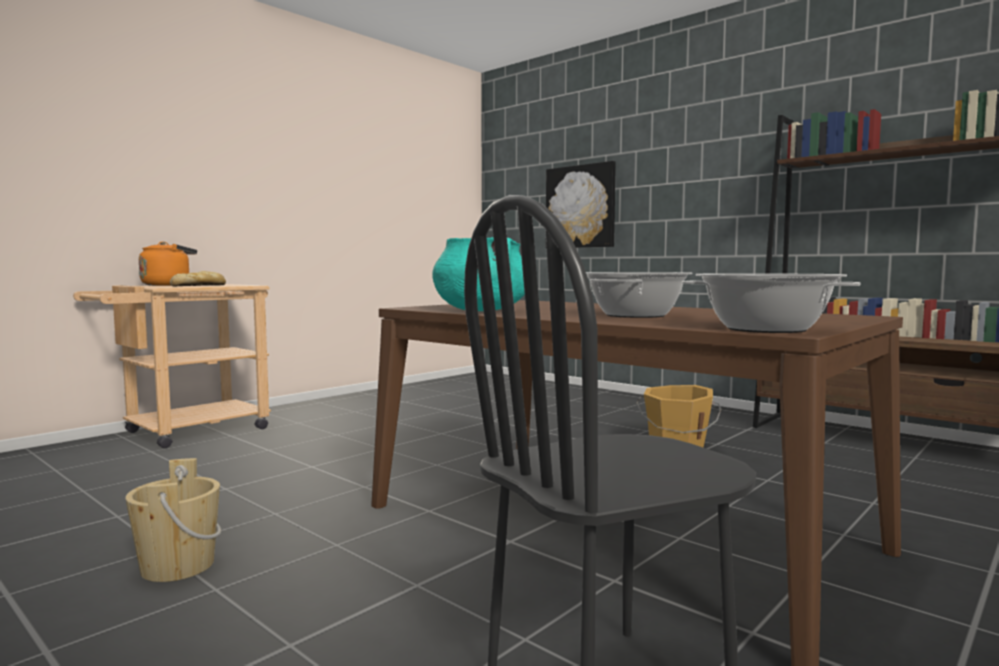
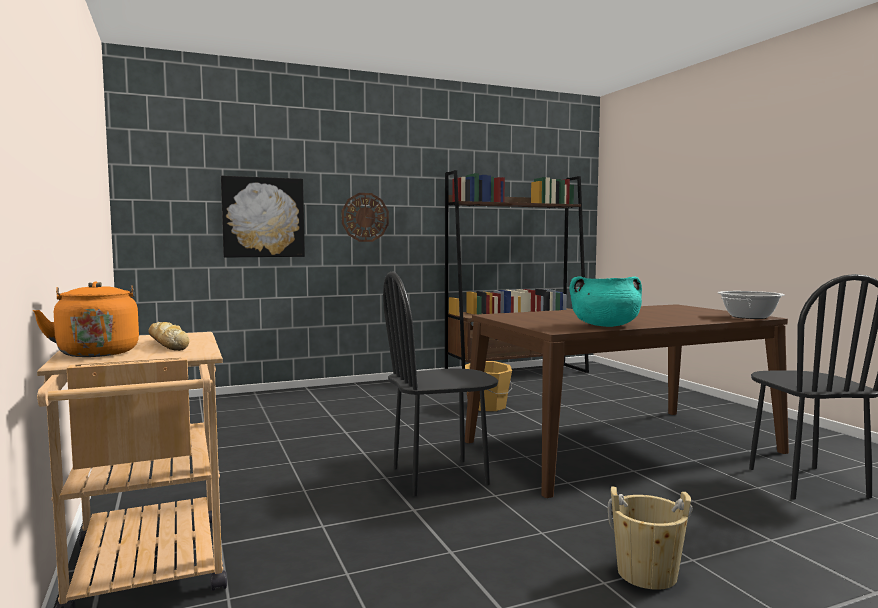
camera: 65 degrees left, 0 degrees up
(400, 462) = (440, 476): none -> black chair
(635, 315) = (660, 317): cooking pot -> none
(680, 197) = (365, 217): none -> wall clock

